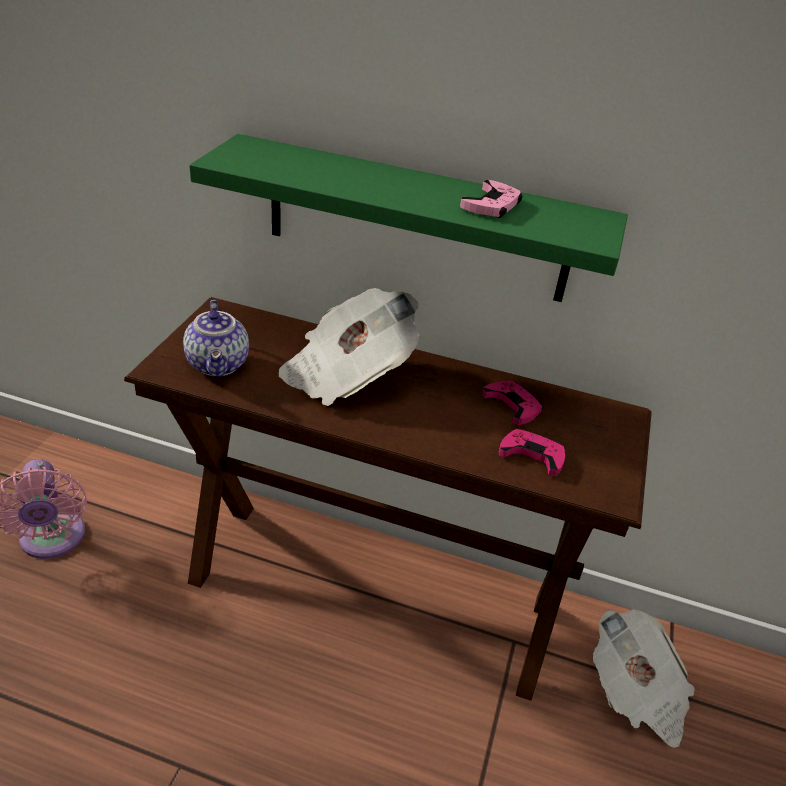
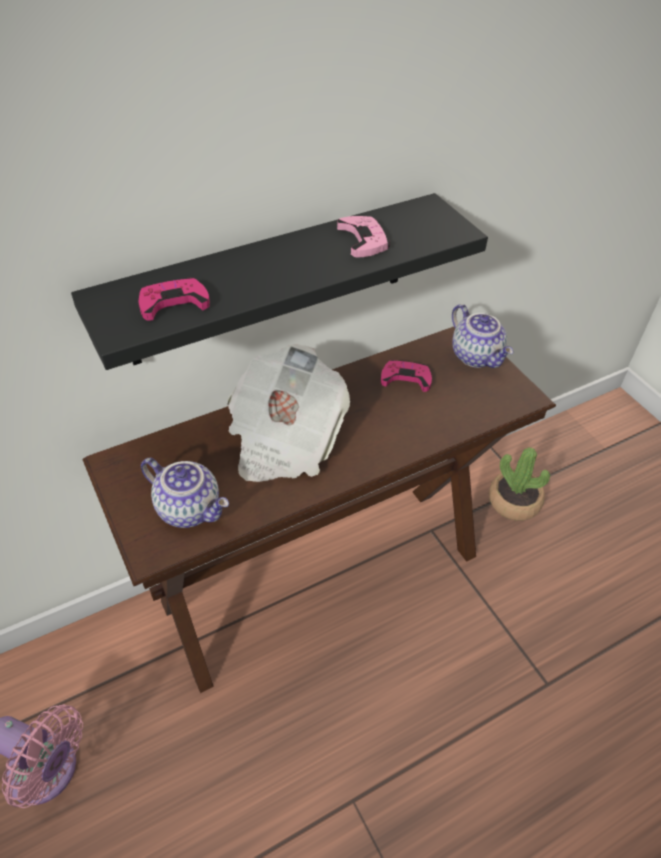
camera: 45 degrees left, 10 degrees up
(416, 220) = (272, 280): green shelf -> black shelf
(532, 455) = (460, 405): pink game controller -> pink game controller (173, 303)
(612, 435) = (477, 356): none -> teapot
(636, 693) = (514, 501): newspaper -> potted plant

